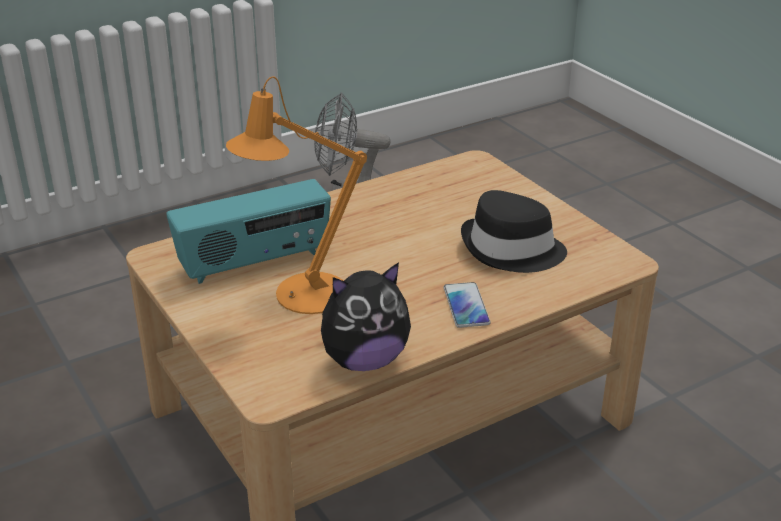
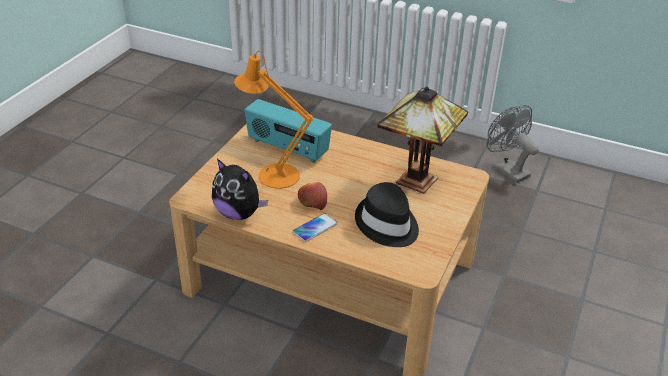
camera: 55 degrees right, 5 degrees up
(405, 287) = (312, 201): none -> apple
(449, 198) = (417, 182): none -> table lamp

